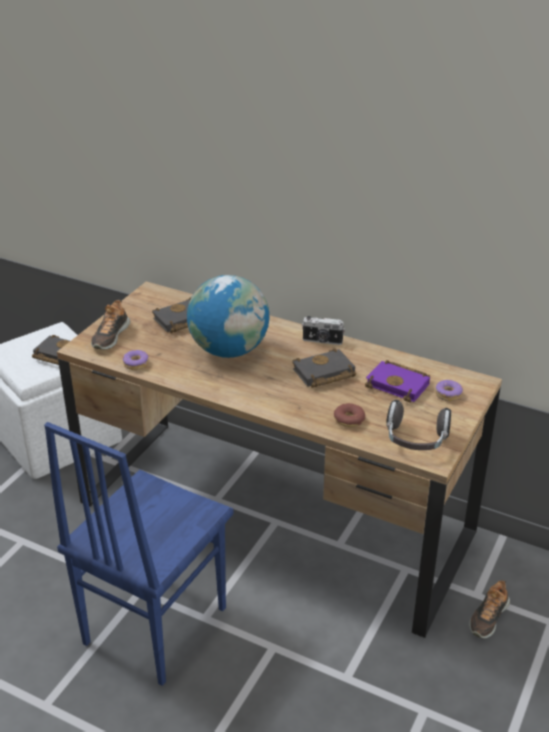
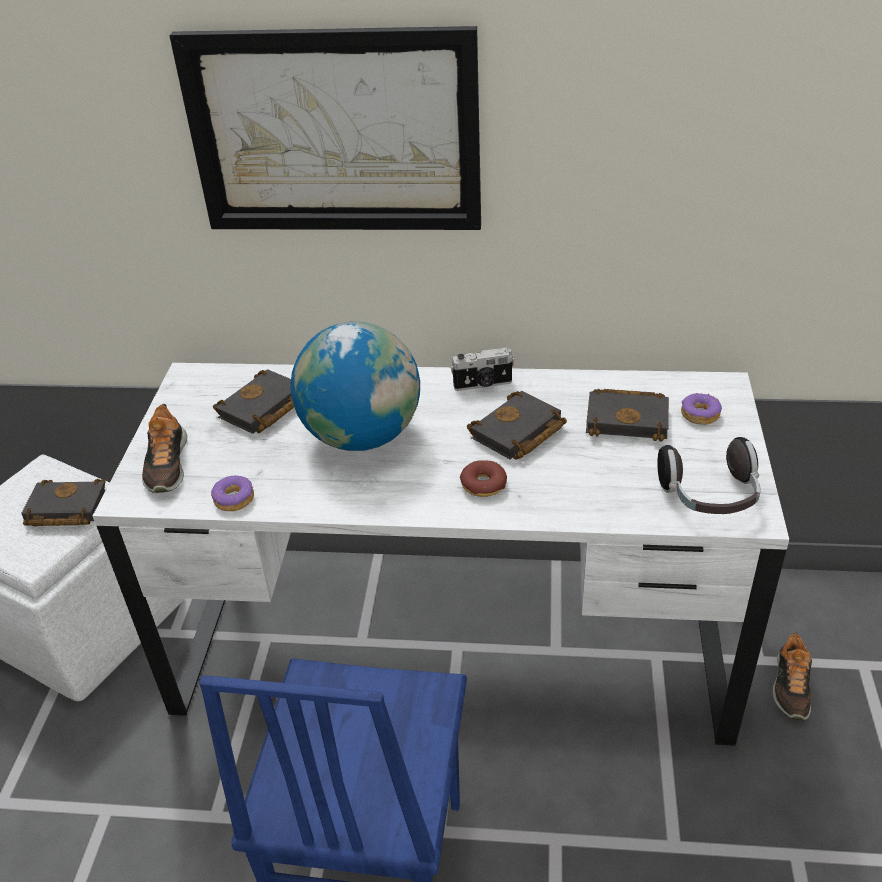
camera: 20 degrees left, 5 degrees up
(256, 159) = (335, 132): none -> picture
(274, 517) = (452, 641): brown desk -> white desk
(349, 419) = (599, 492): donut -> donut (483, 484)
(399, 385) = (629, 419): purple book -> black book

